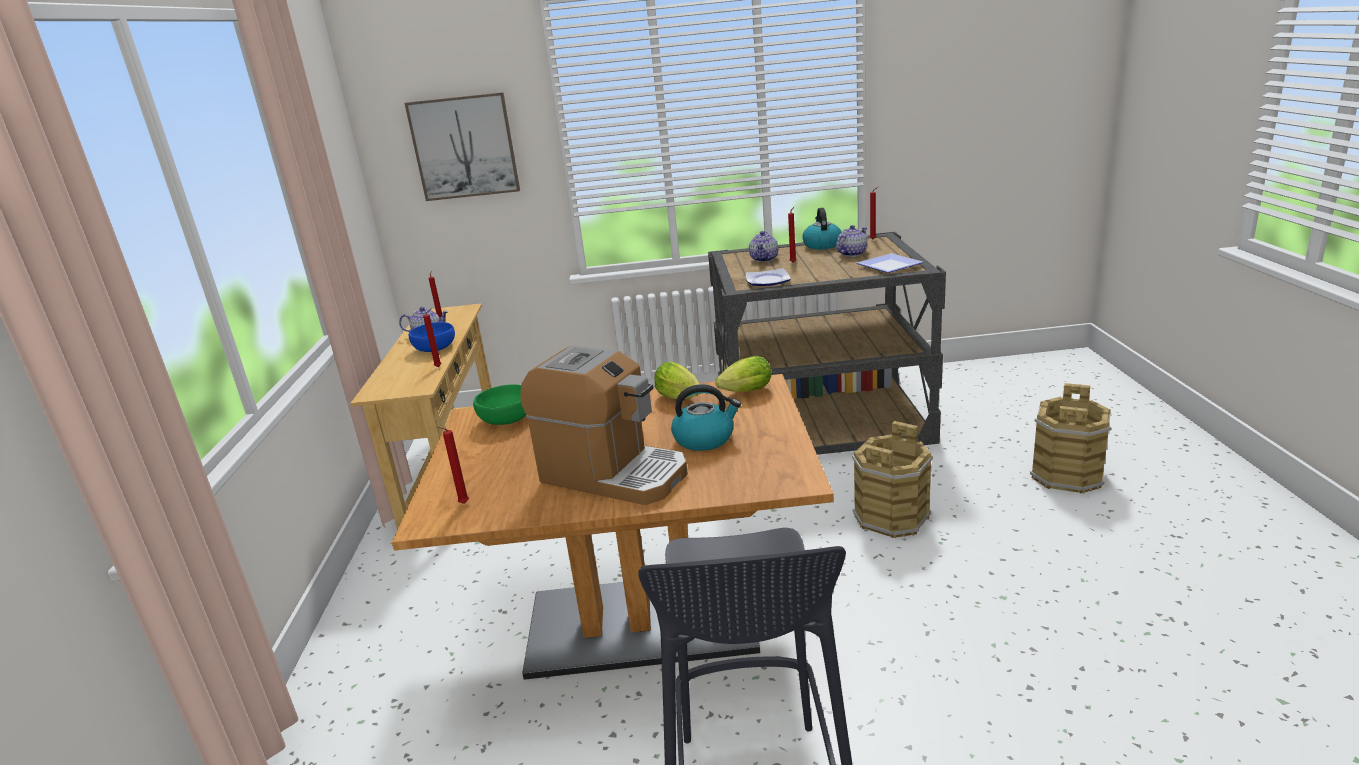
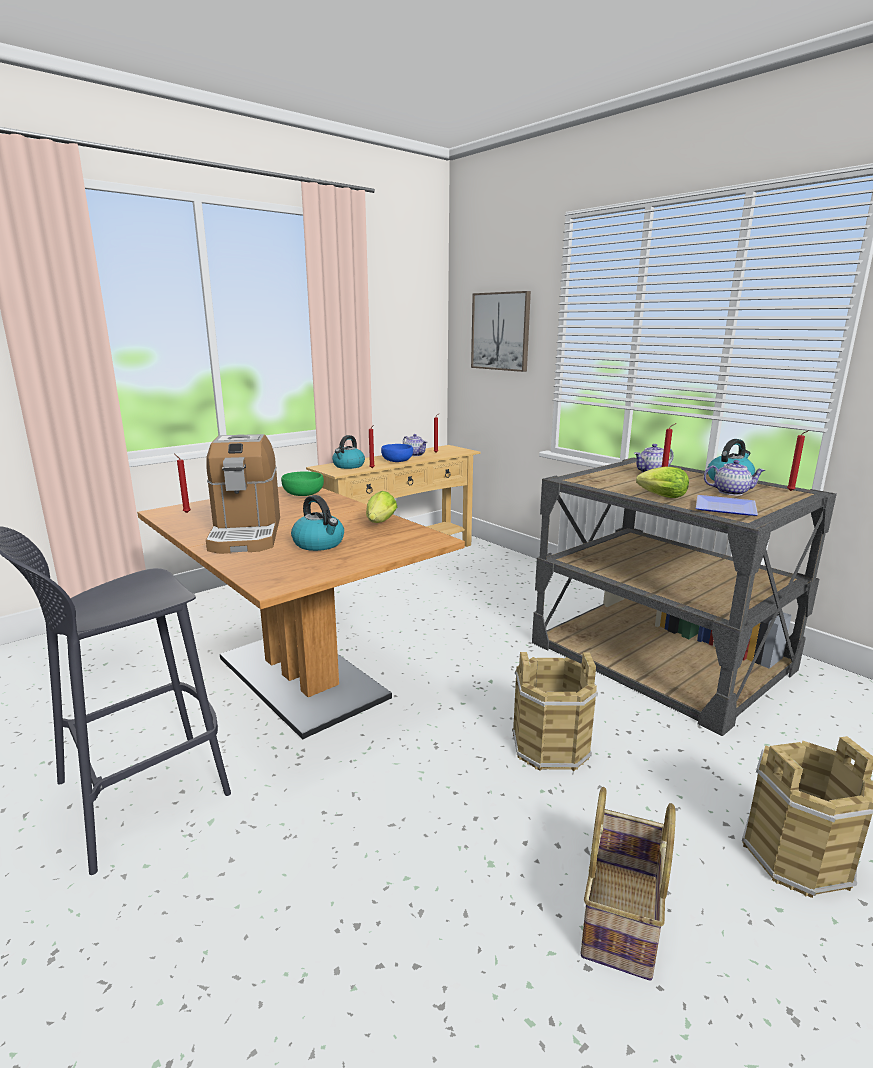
camera: 50 degrees right, 5 degrees down
(402, 377) = (348, 466): none -> kettle
(743, 392) = (411, 537): lettuce -> lettuce (659, 496)
(767, 280) = (599, 482): plate -> none
(1082, 560) = (623, 917): none -> basket

